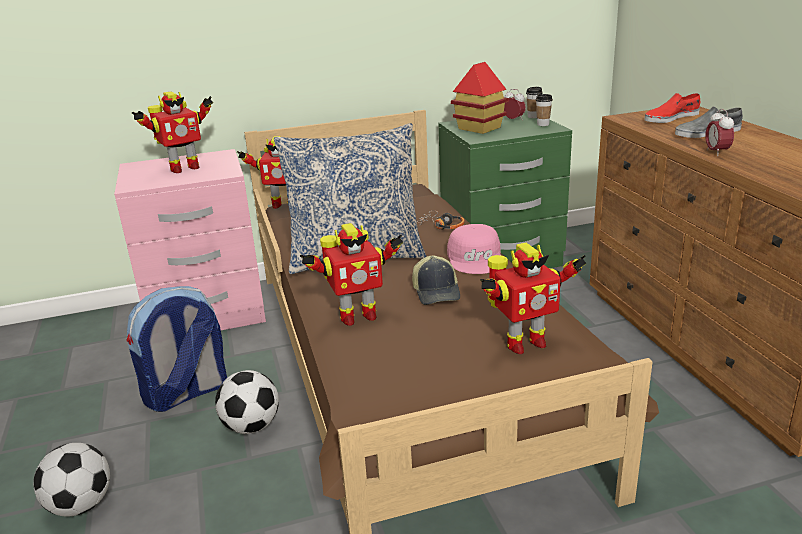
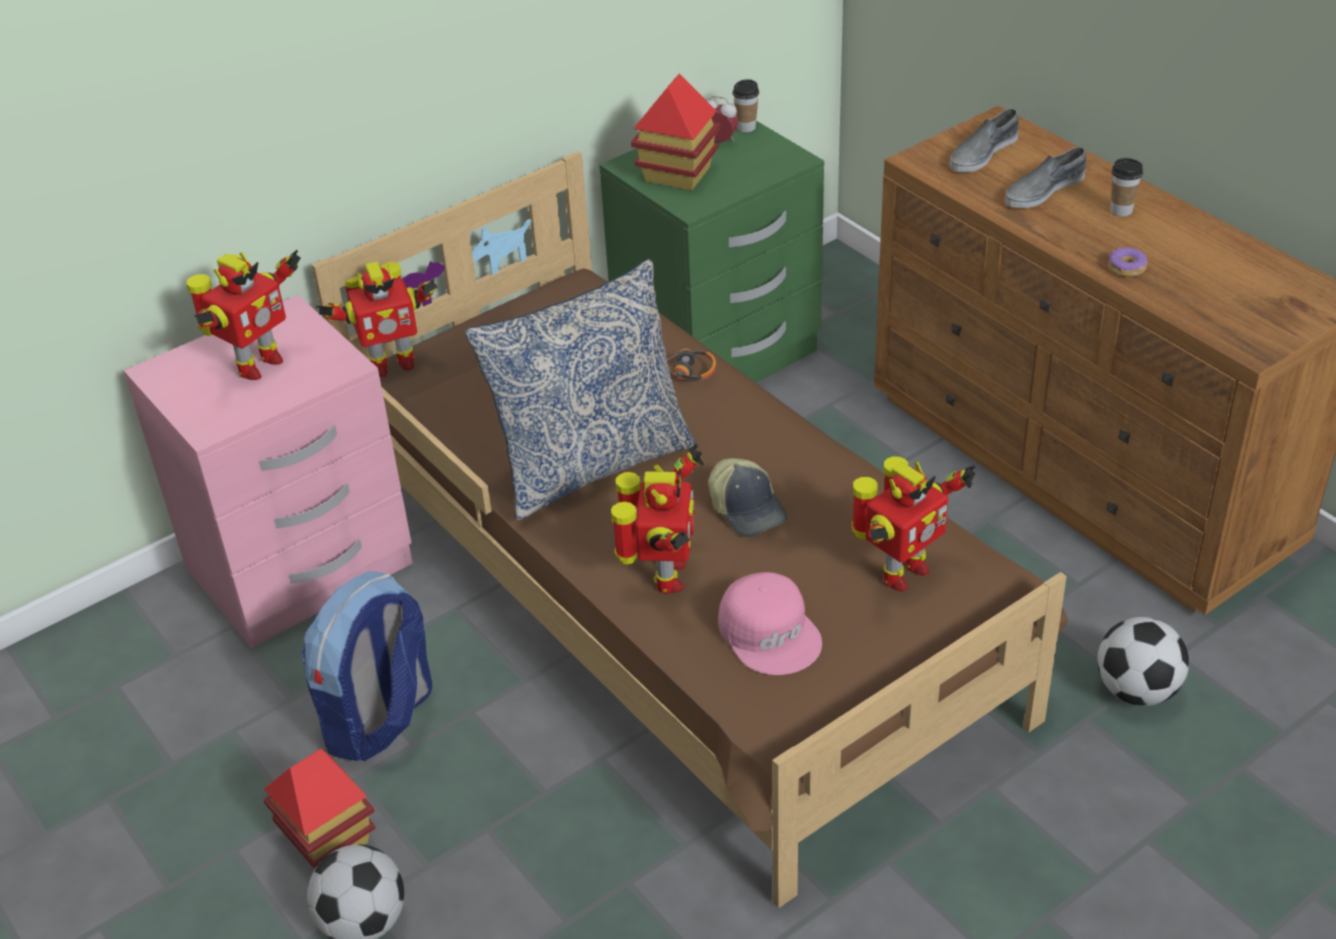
camera: 20 degrees left, 15 degrees up
(104, 450) = (328, 839): none -> toy house
(252, 426) = (516, 746): football -> football (1137, 690)
(356, 316) = (665, 577): toy robot -> toy robot turned 45 degrees counterclockwise
(476, 258) = (767, 431): pink cap -> pink cap (771, 632)
(543, 124) = (772, 149): cup -> cup (1121, 210)
(671, 118) = (982, 153): red shoe -> grey shoe
(716, 152) = (1071, 241): alarm clock -> none
(755, 166) = (1126, 268): none -> donut

